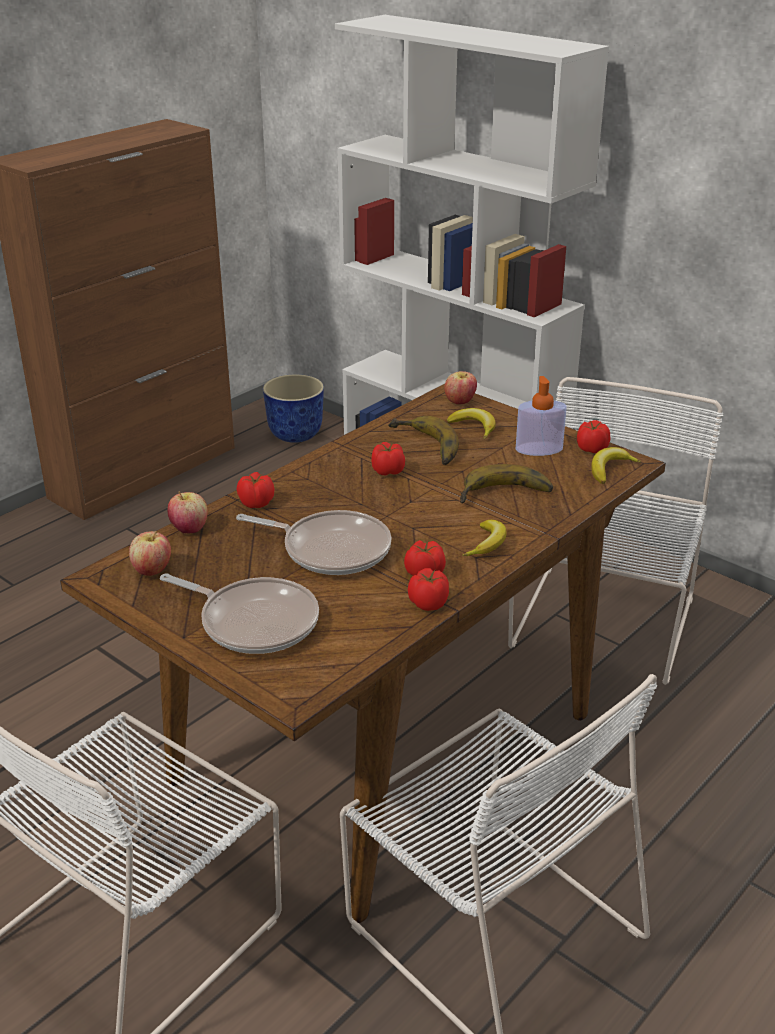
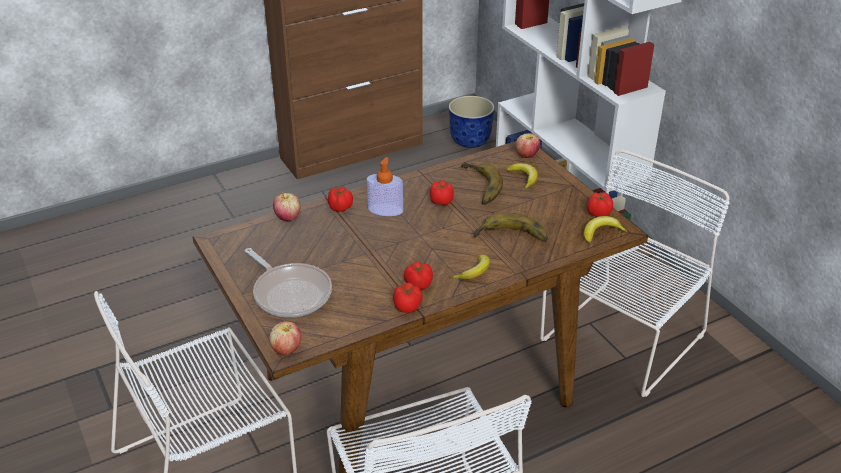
camera: 20 degrees right, 5 degrees up
(152, 570) = (249, 242): apple -> apple (286, 350)
(330, 549) = (368, 252): frying pan -> none
(539, 449) = (559, 205): soap dispenser -> soap dispenser (385, 210)

